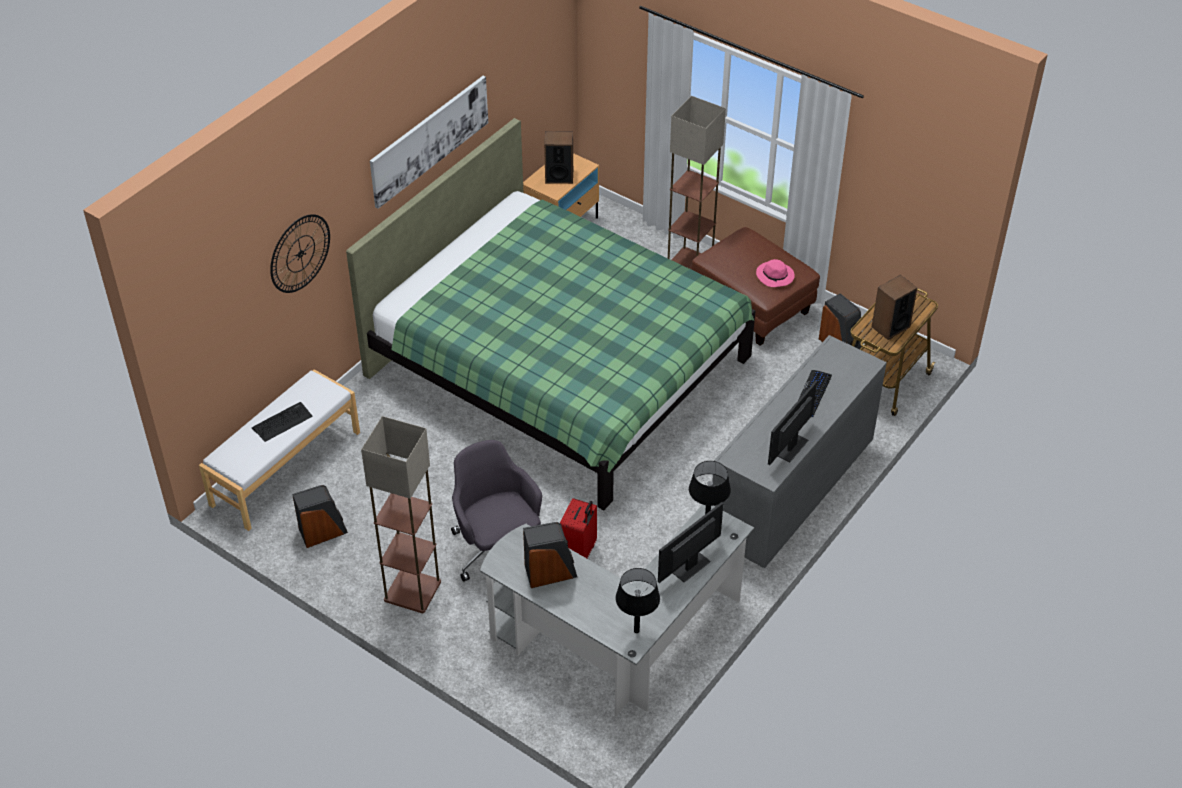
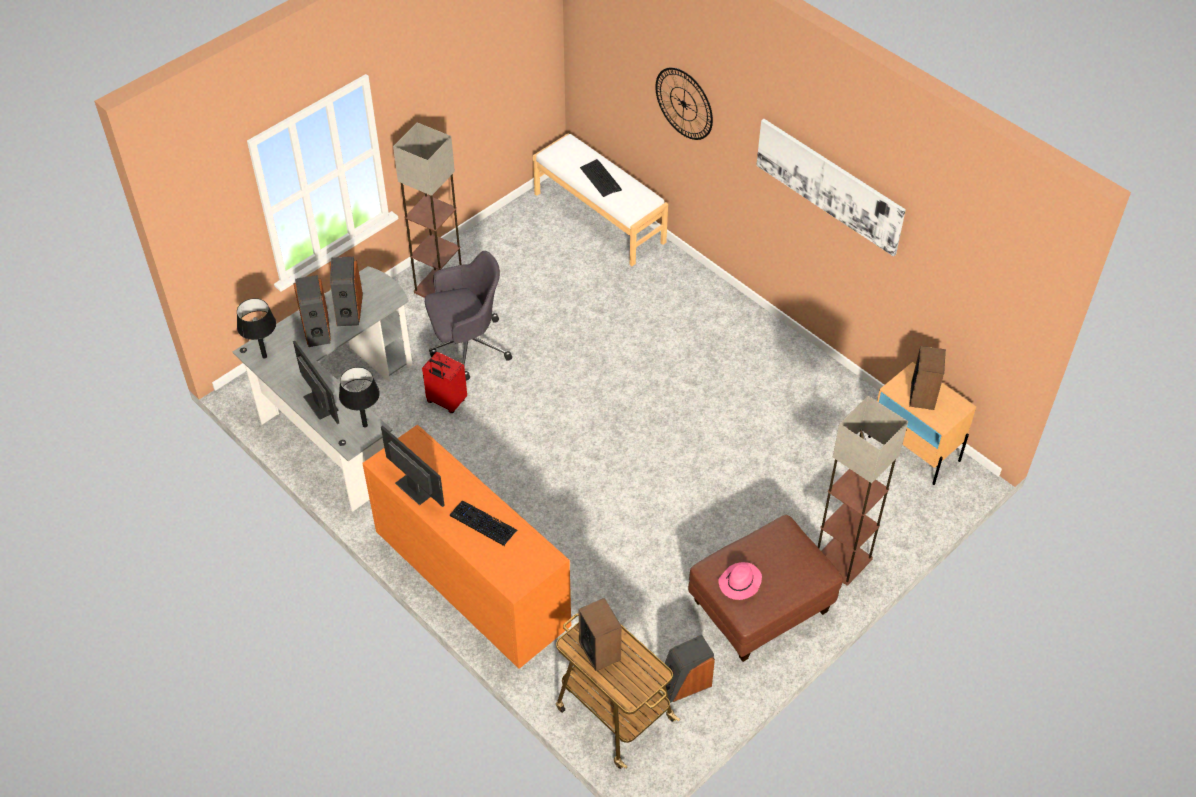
camera: 100 degrees right, 5 degrees up
(322, 531) = (521, 237): speaker -> speaker (316, 329)
(559, 367) = (691, 418): green bed -> none
(790, 493) = (472, 582): grey dresser -> orange dresser

